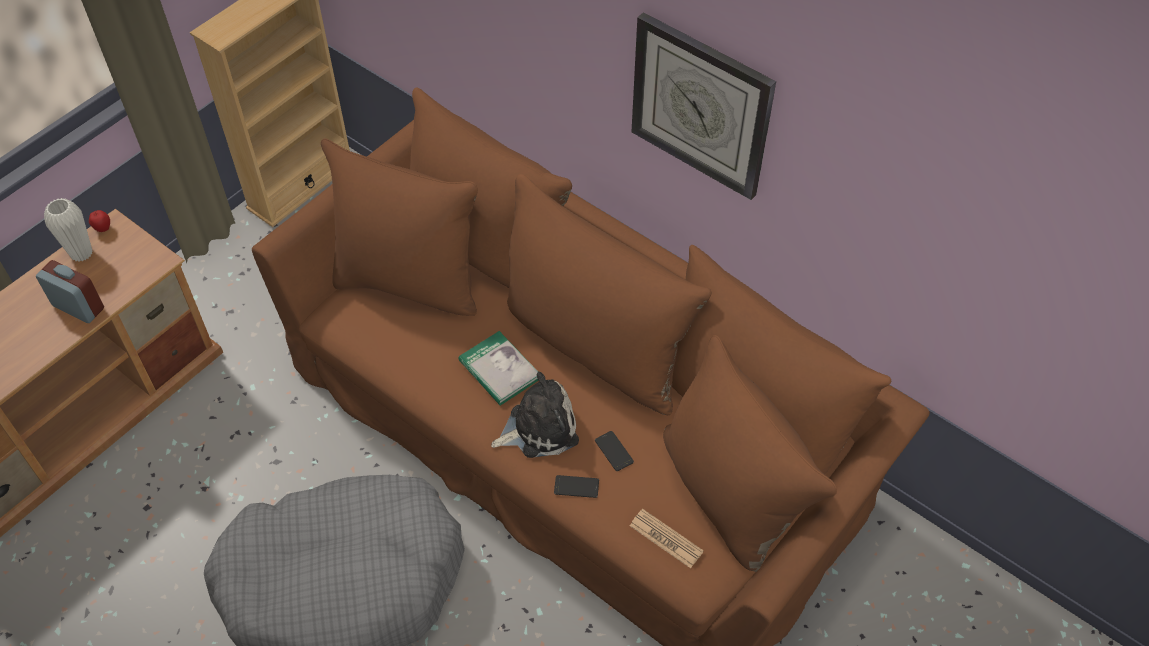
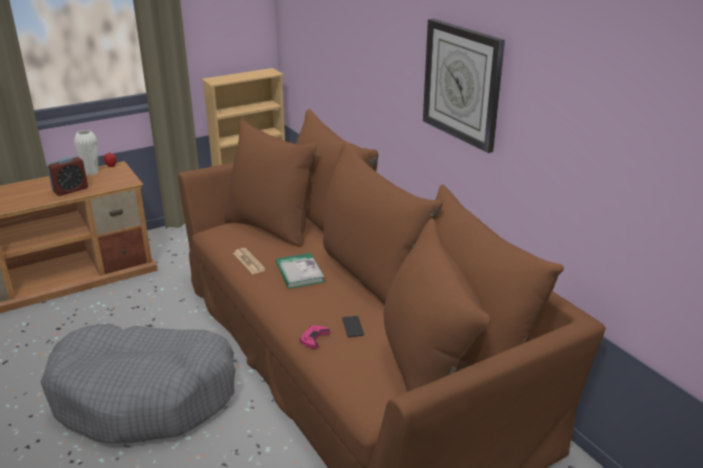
camera: 20 degrees right, 25 degrees down
(78, 307) = (70, 190): alarm clock -> alarm clock turned 90 degrees clockwise
(539, 427) = (307, 304): plush toy -> none
(576, 487) = (314, 338): phone -> pink game controller
(666, 539) = (363, 381): newspaper -> newspaper (249, 261)

